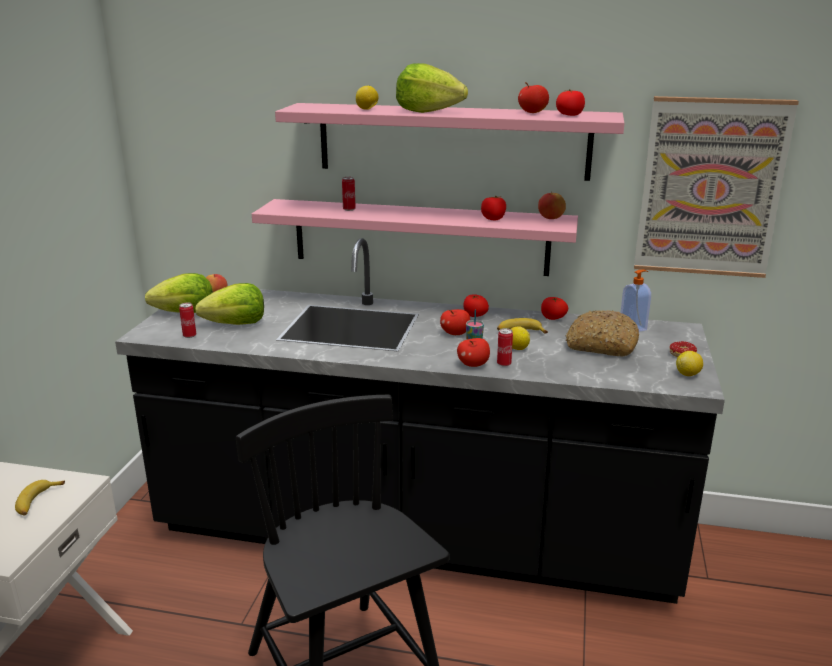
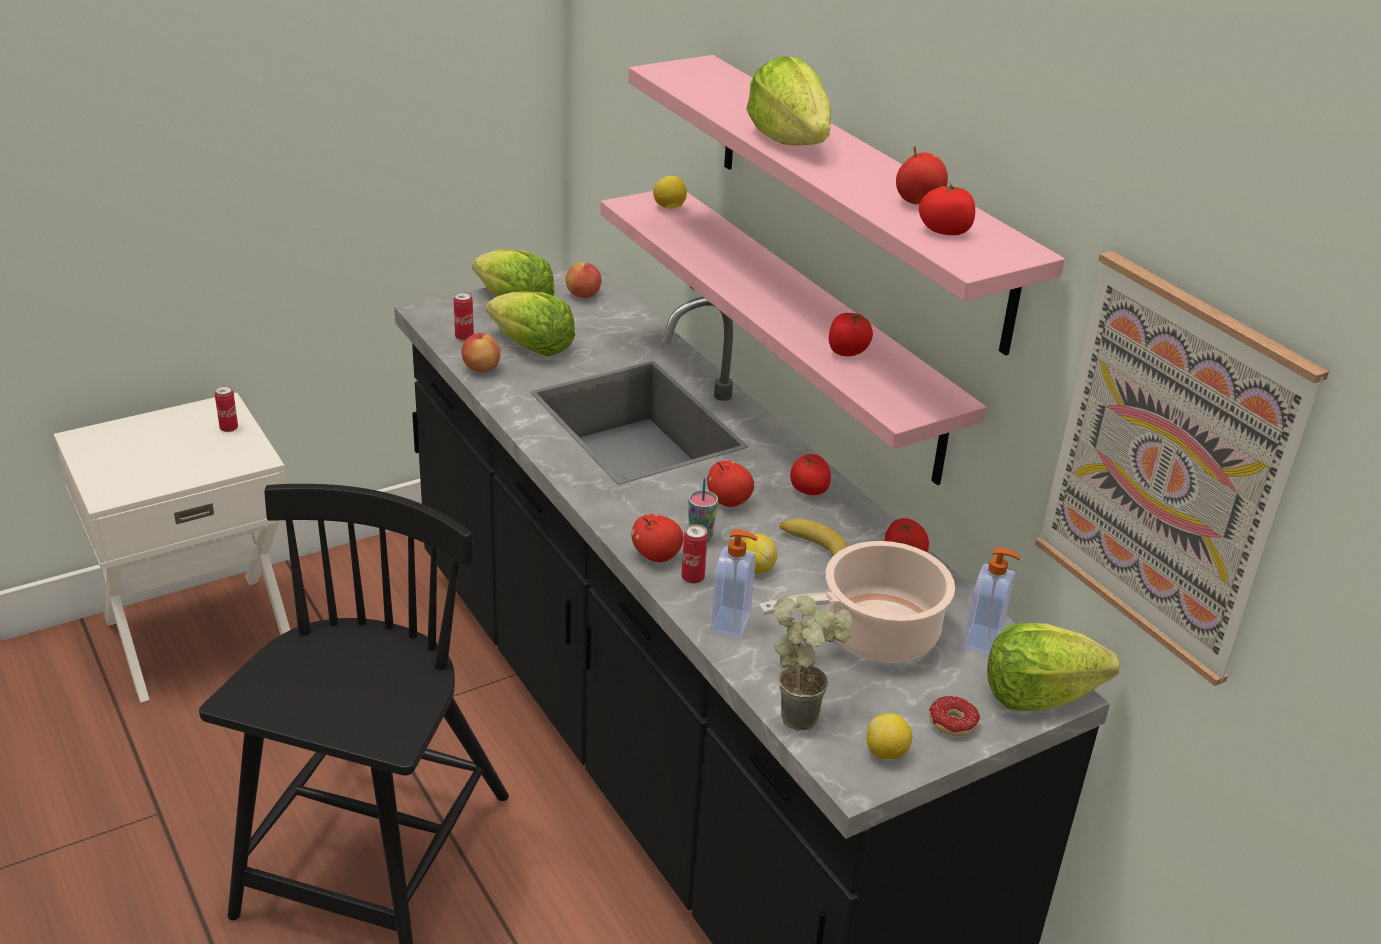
camera: 45 degrees right, 10 degrees up
(37, 502) = (200, 455): banana -> none
(349, 209) = (715, 245): can -> can (229, 428)
(367, 109) = (736, 104): lemon -> lemon (669, 208)
(550, 218) = (927, 390): apple -> apple (481, 368)
(552, 369) = (732, 623): none -> soap dispenser
(601, 345) = (873, 635): bread -> cooking pot
(639, 379) = (804, 712): none -> potted plant
(682, 332) = (1038, 695): none -> lettuce

